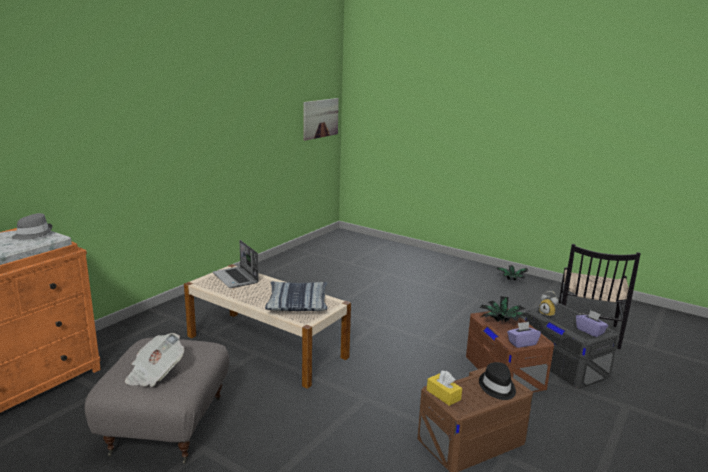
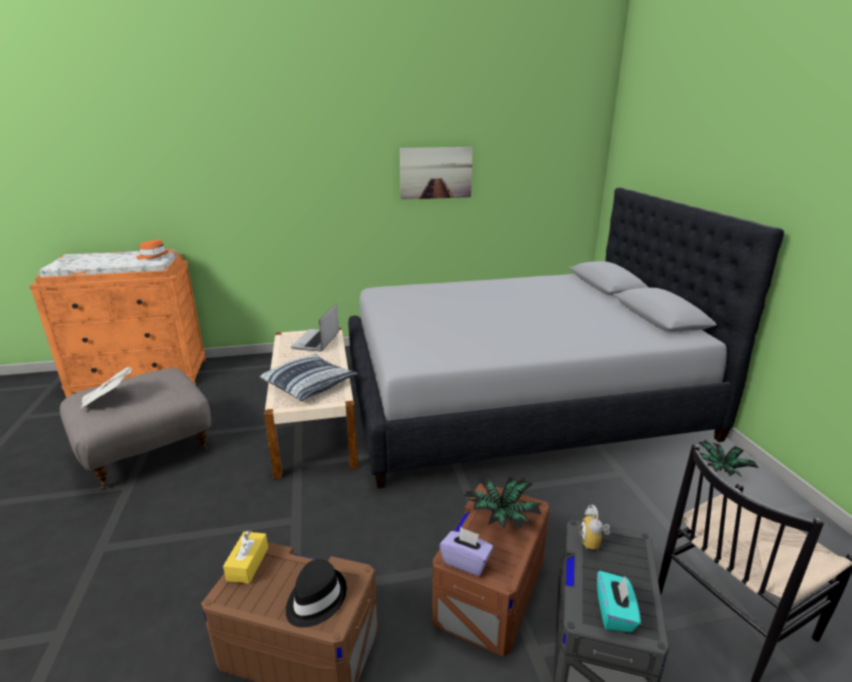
camera: 45 degrees right, 5 degrees up
(33, 234) = (153, 256): grey hat -> orange hat
(320, 118) = (561, 186): picture -> picture (436, 173)
(371, 283) = (516, 398): none -> grey bed
(590, 331) = (615, 613): purple tissue box -> turquoise tissue box

